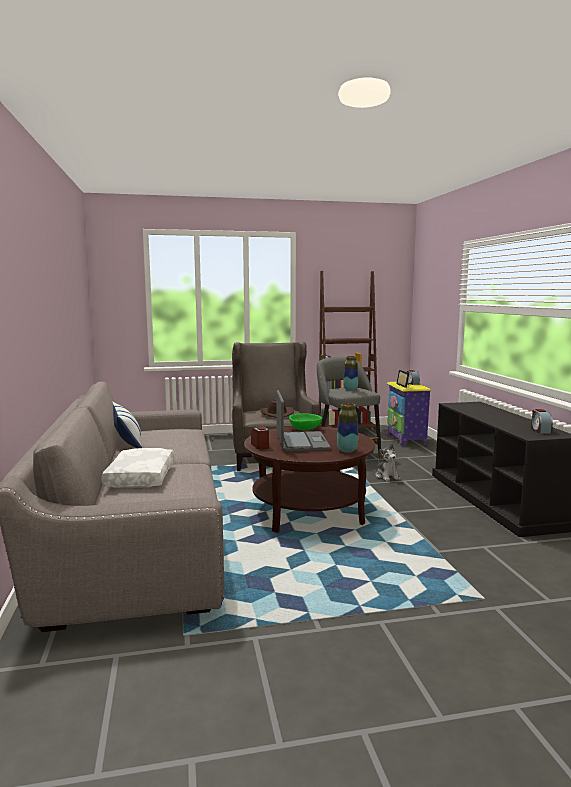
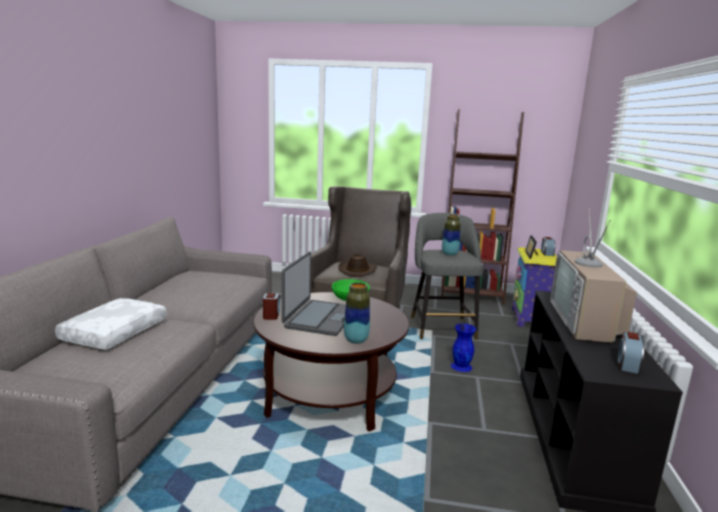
camera: 20 degrees right, 5 degrees up
(127, 441) = (169, 283): pillow -> none
(386, 476) = (461, 366): plush toy -> blue vase
(491, 414) = (586, 321): none -> television

